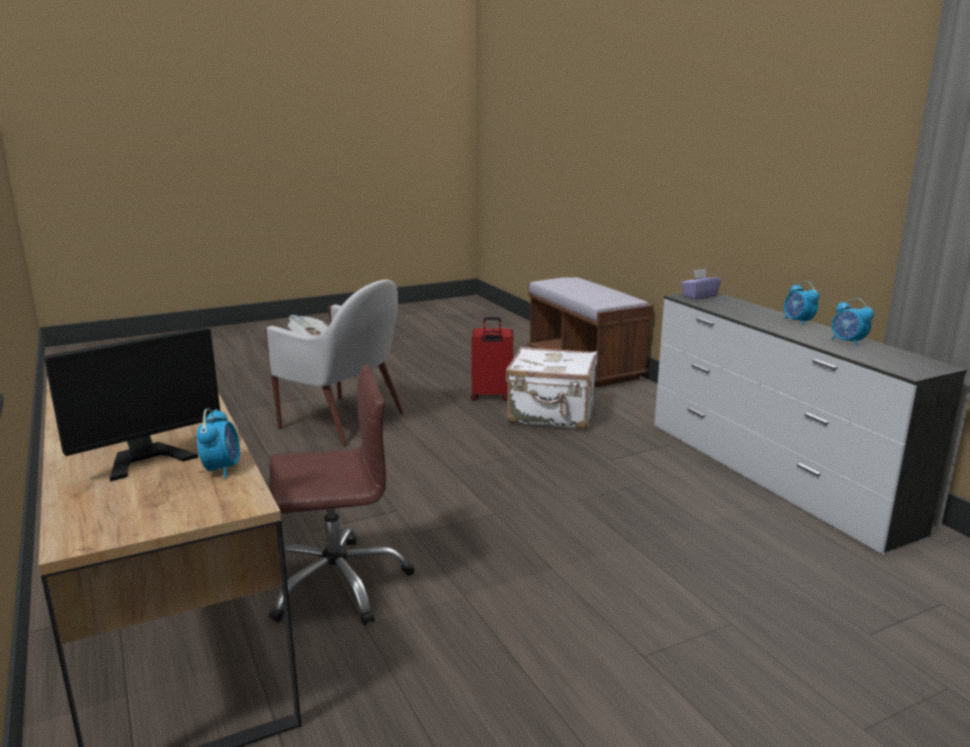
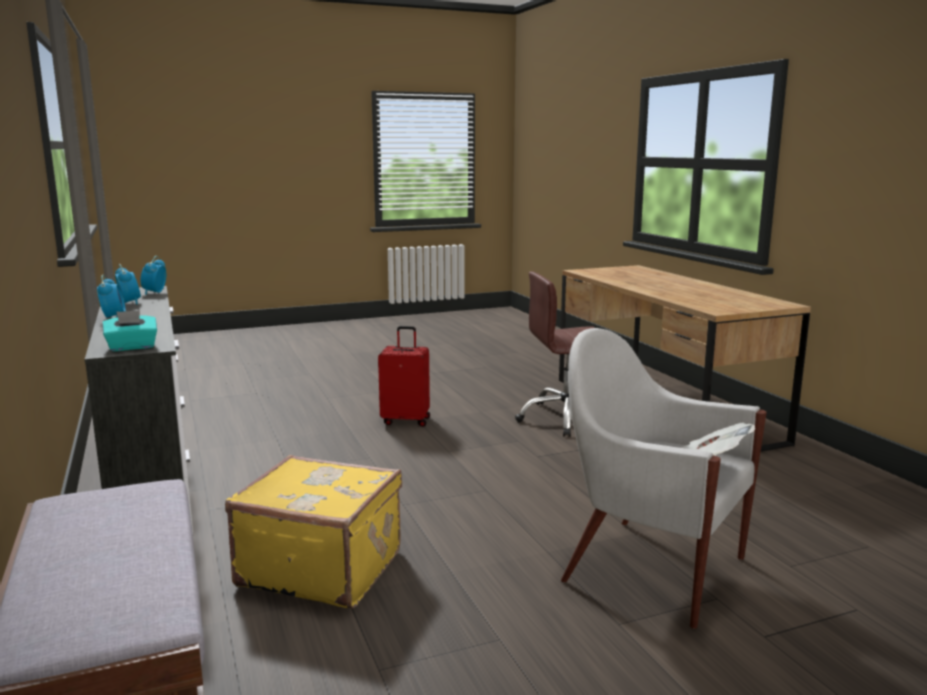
camera: 175 degrees left, 5 degrees down
(140, 451) = (655, 280): monitor -> none
(222, 469) = (602, 276): alarm clock -> alarm clock (154, 293)
(491, 396) = (403, 621): red suitcase -> red suitcase (406, 420)
(552, 415) = (321, 567): white suitcase -> yellow suitcase
(699, 296) = (132, 347): purple tissue box -> turquoise tissue box

